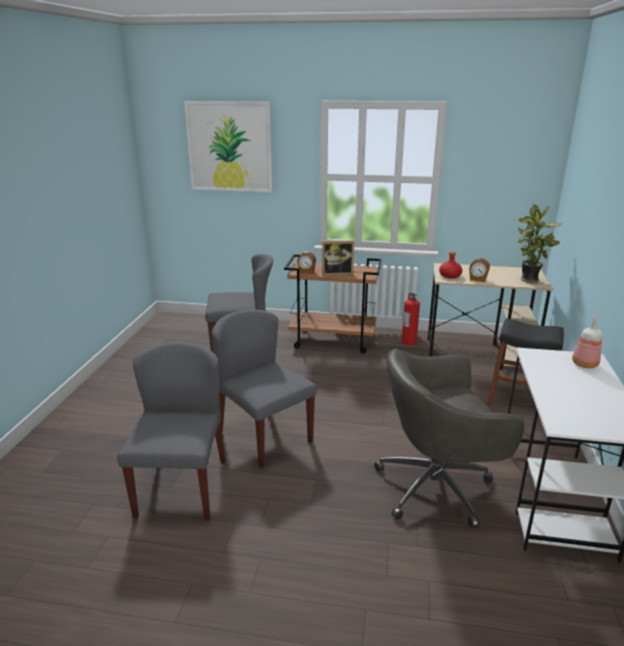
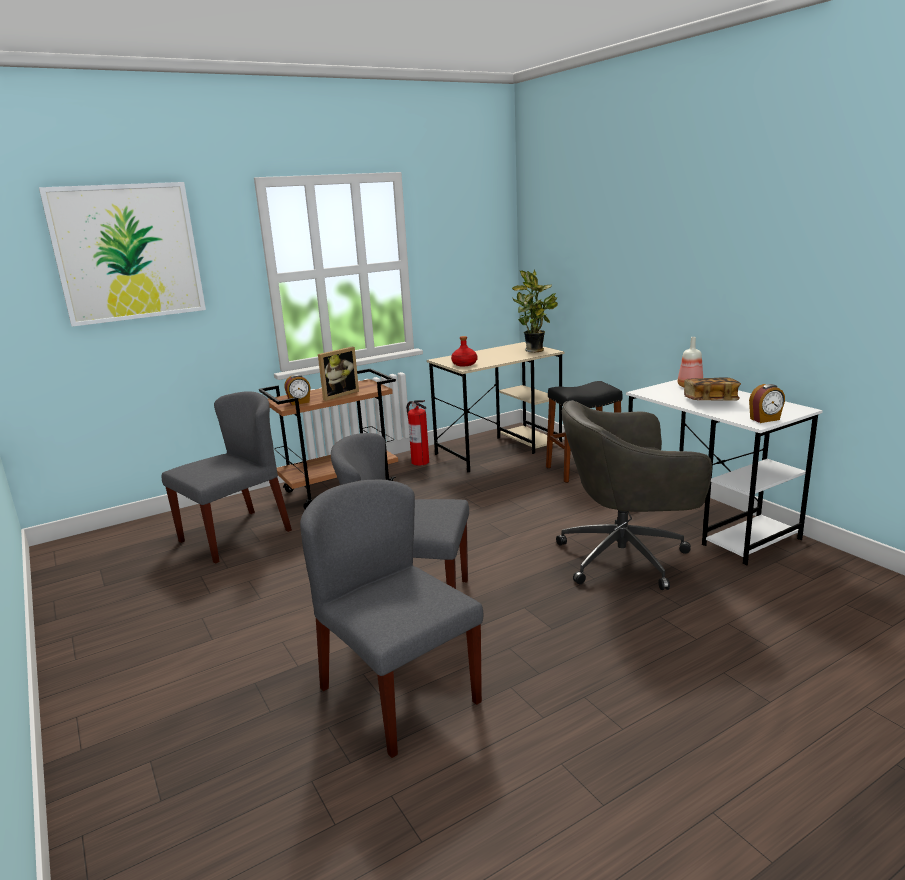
camera: 40 degrees left, 5 degrees down
(437, 486) = (626, 557): grey office chair -> grey office chair turned 45 degrees clockwise
(477, 279) = (494, 360): alarm clock -> alarm clock (765, 419)
(569, 386) = (710, 401): none -> book

